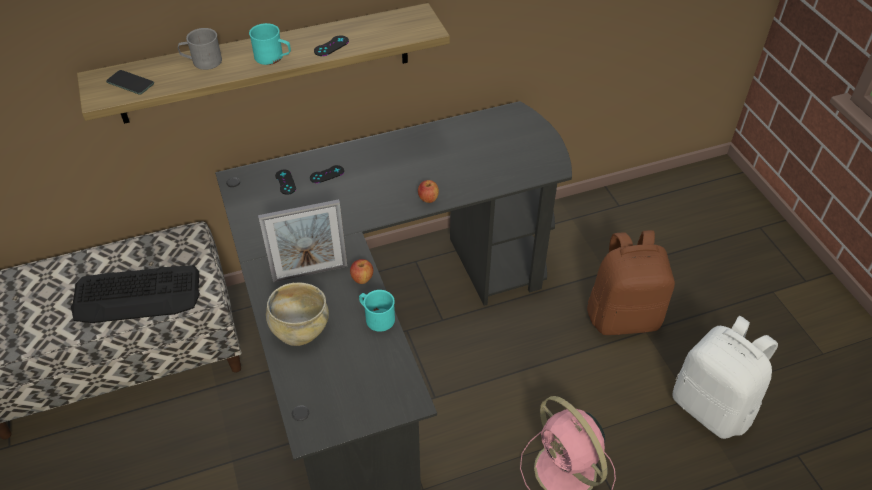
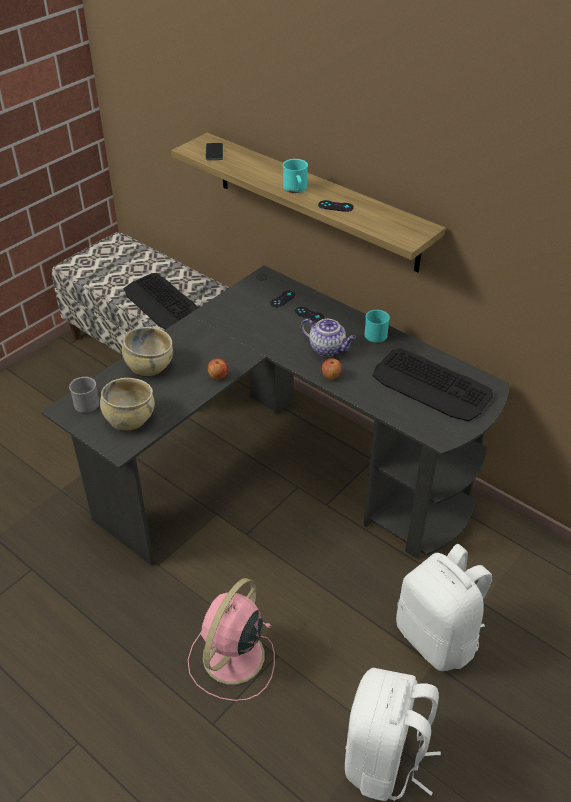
camera: 60 degrees right, 5 degrees down
(202, 61) = (262, 166): grey mug -> grey mug (85, 401)
(310, 273) = (204, 349): picture frame -> none
(372, 377) = (130, 419): none -> beige bowl
(376, 317) = (186, 399): turquoise mug -> turquoise mug (376, 333)
(388, 184) = (328, 349): none -> teapot
(490, 144) = (431, 386): none -> keyboard
(623, 316) = (438, 638): brown backpack -> white backpack

